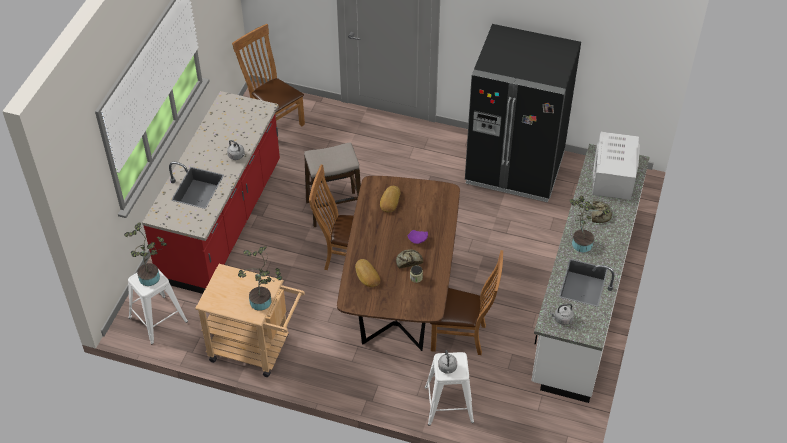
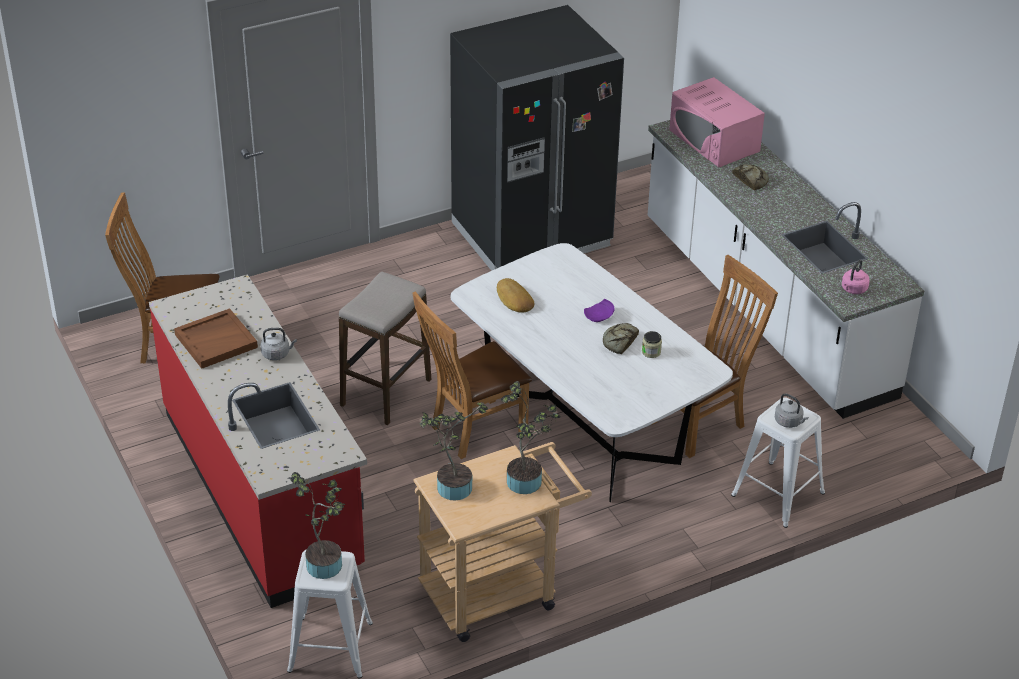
camera: 45 degrees left, 10 degrees down
(221, 131) = (216, 340): none -> brown tray
(366, 275) = (596, 383): bread -> none
(400, 295) = (582, 428): brown dining table -> white dining table
(562, 319) = (853, 290): grey kettle -> pink kettle
(581, 242) = (770, 214): potted plant -> potted plant (450, 486)
(613, 176) = (714, 141): white microwave -> pink microwave

